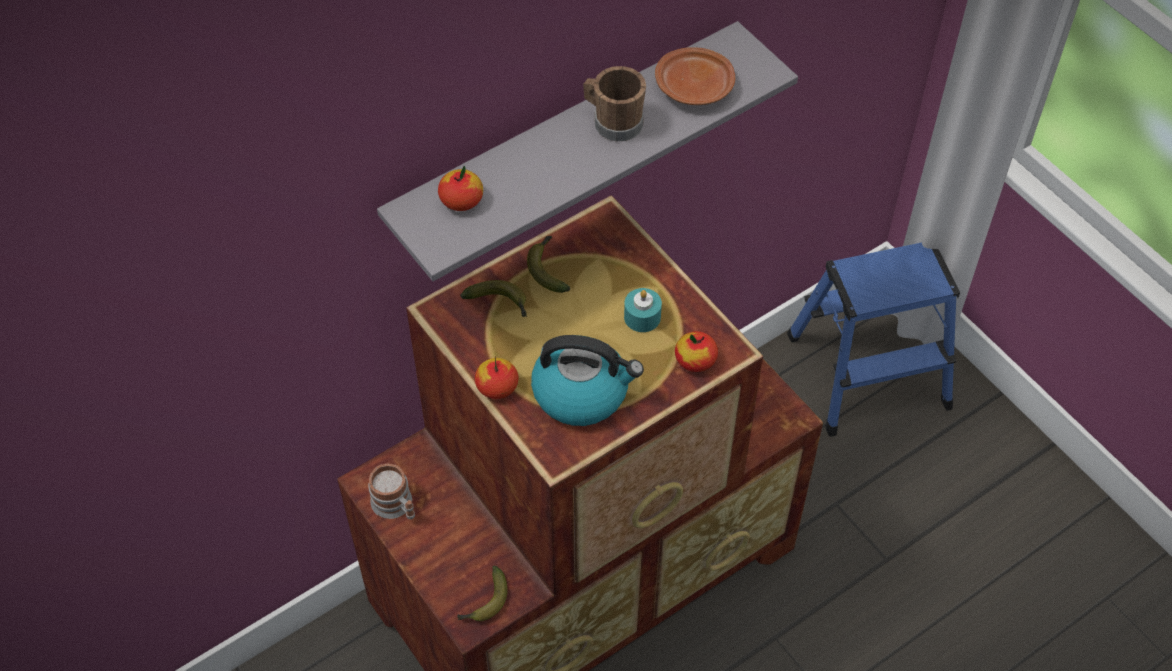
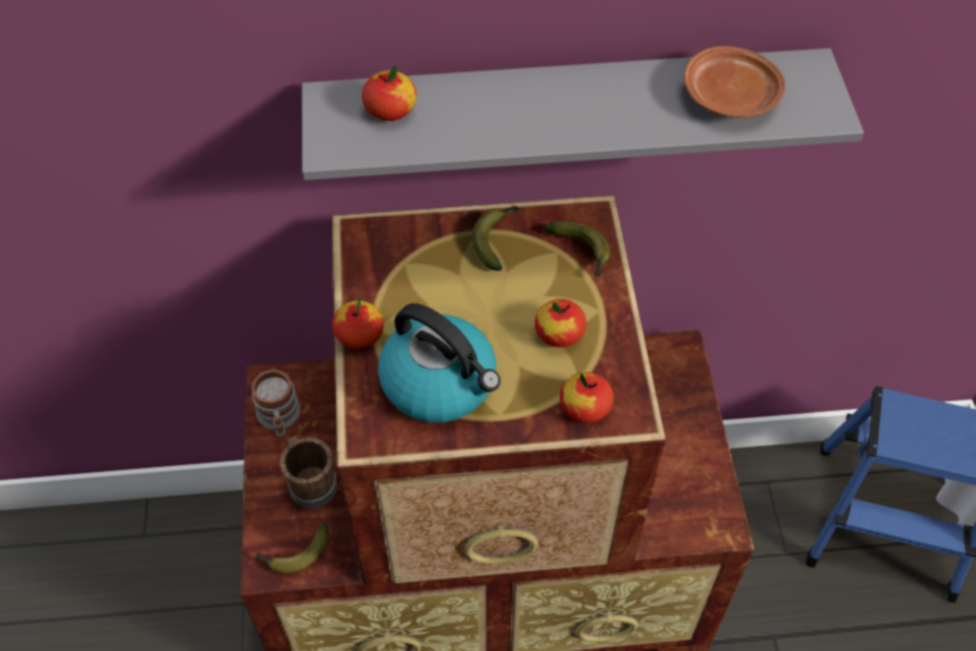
camera: 30 degrees right, 0 degrees up
(500, 303) = (423, 252): banana -> banana (582, 252)
(613, 122) = (612, 96): brown mug -> brown mug (310, 482)
(642, 317) = (559, 334): turquoise candle -> apple

